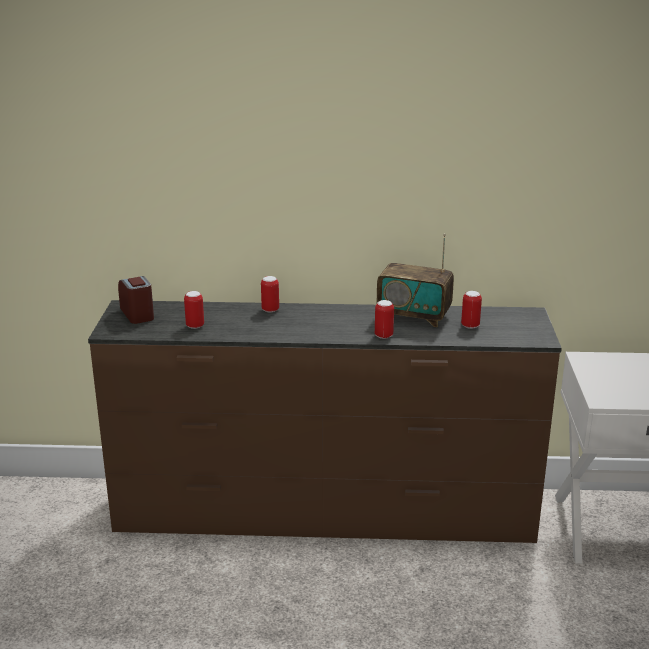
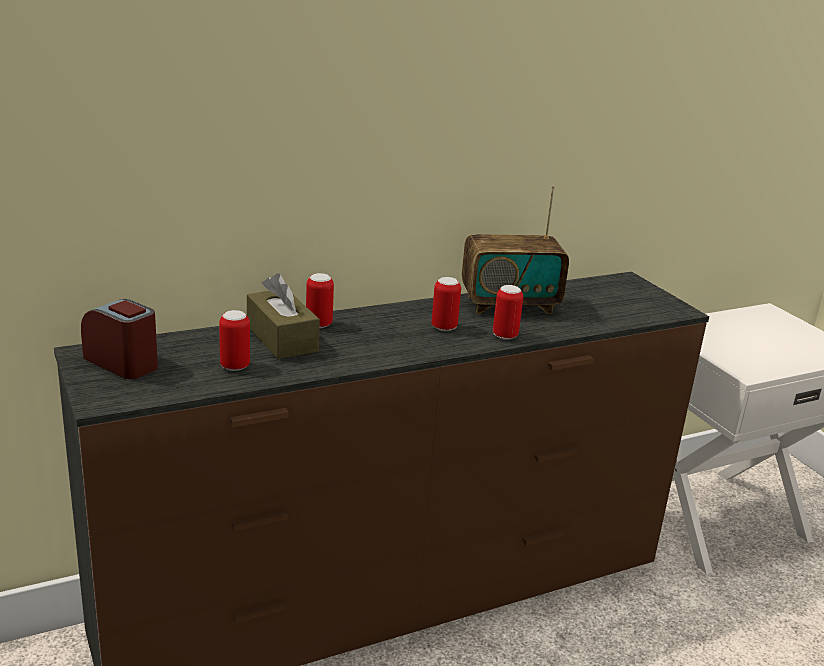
camera: 30 degrees left, 0 degrees up
(238, 315) = (282, 338): none -> brown tissue box
(470, 326) = (585, 306): can -> can (444, 327)

